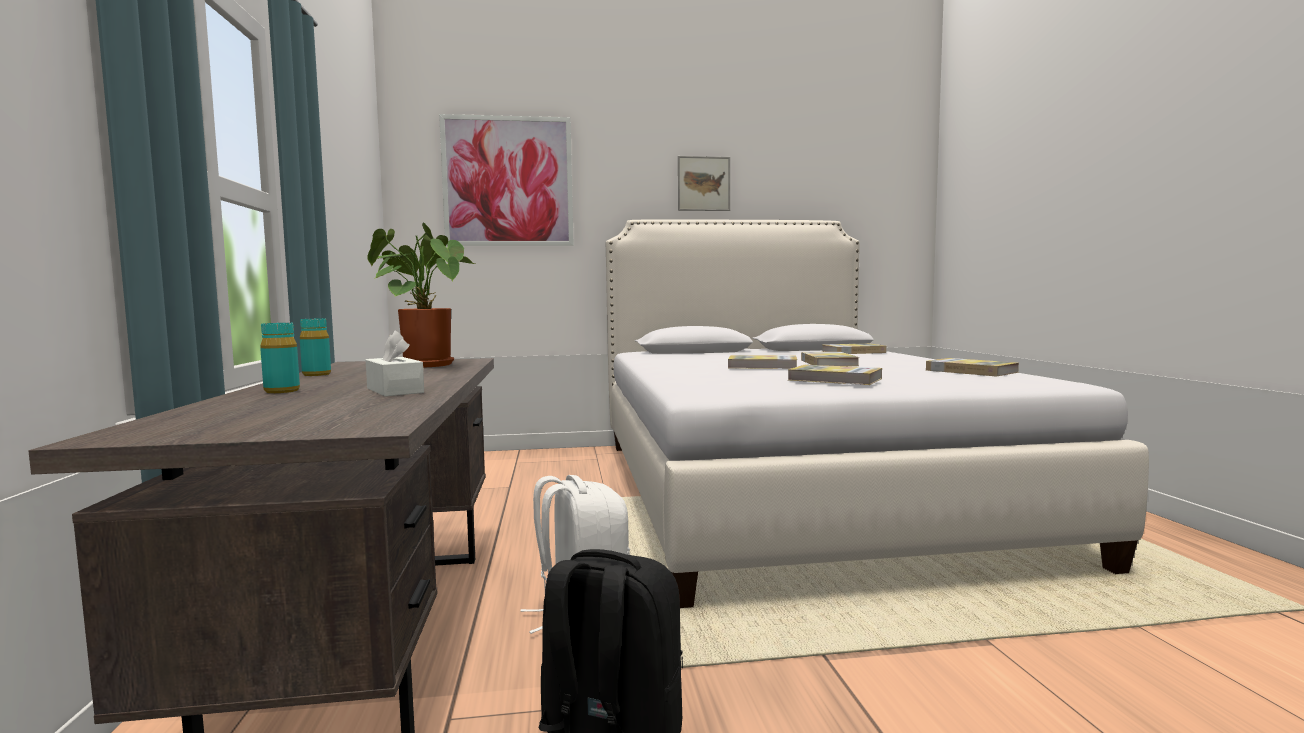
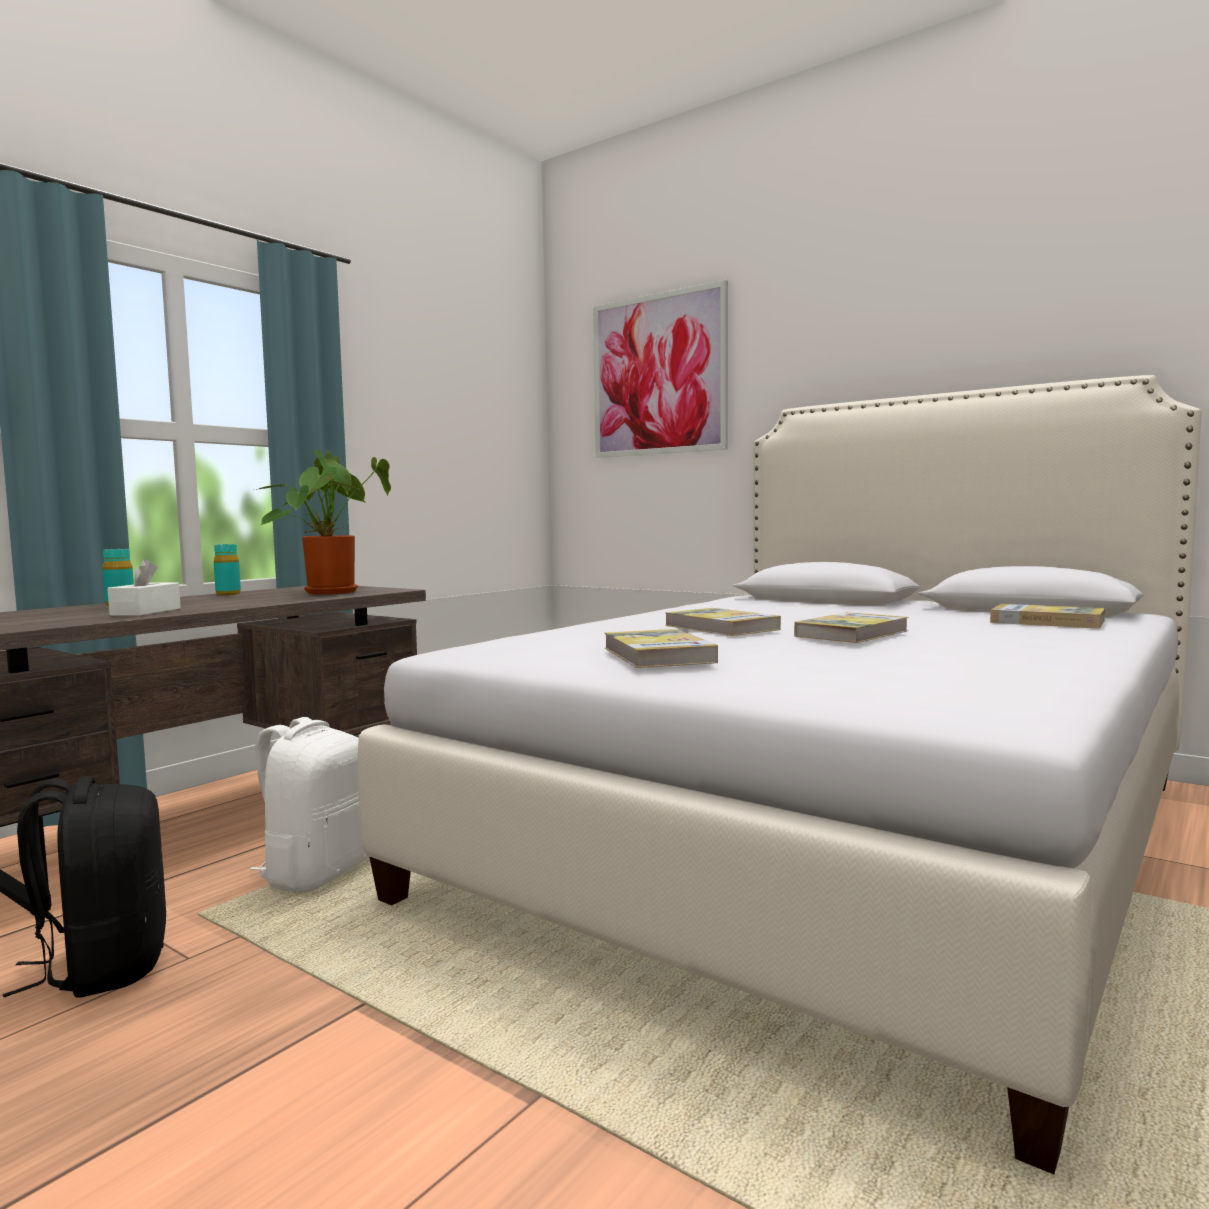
camera: 45 degrees right, 0 degrees up
(703, 183) = (908, 341): picture -> none
(971, 371) = (986, 674): book -> none

